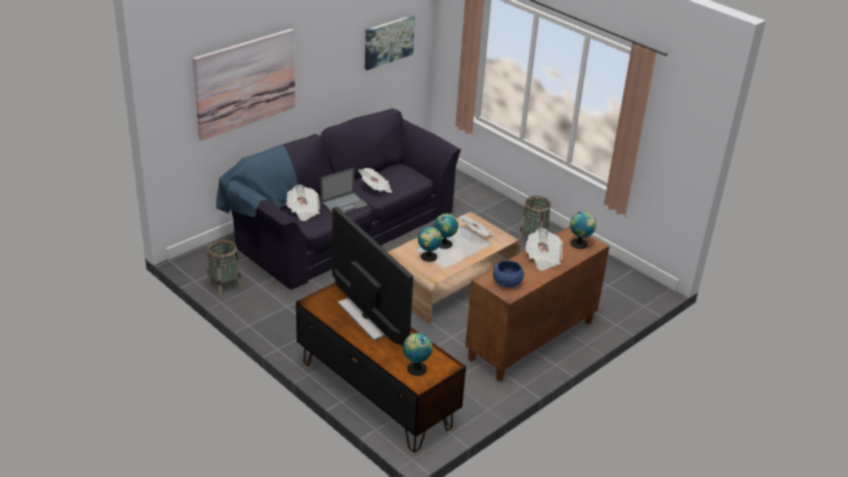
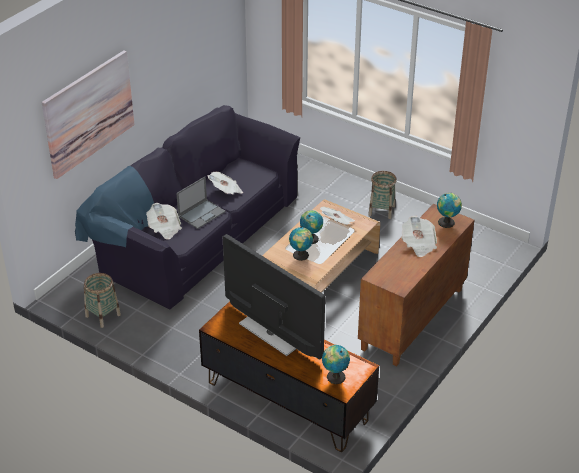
camera: 10 degrees left, 5 degrees up
(388, 41) = (208, 39): picture -> none
(507, 282) = (394, 275): blue bowl -> none

